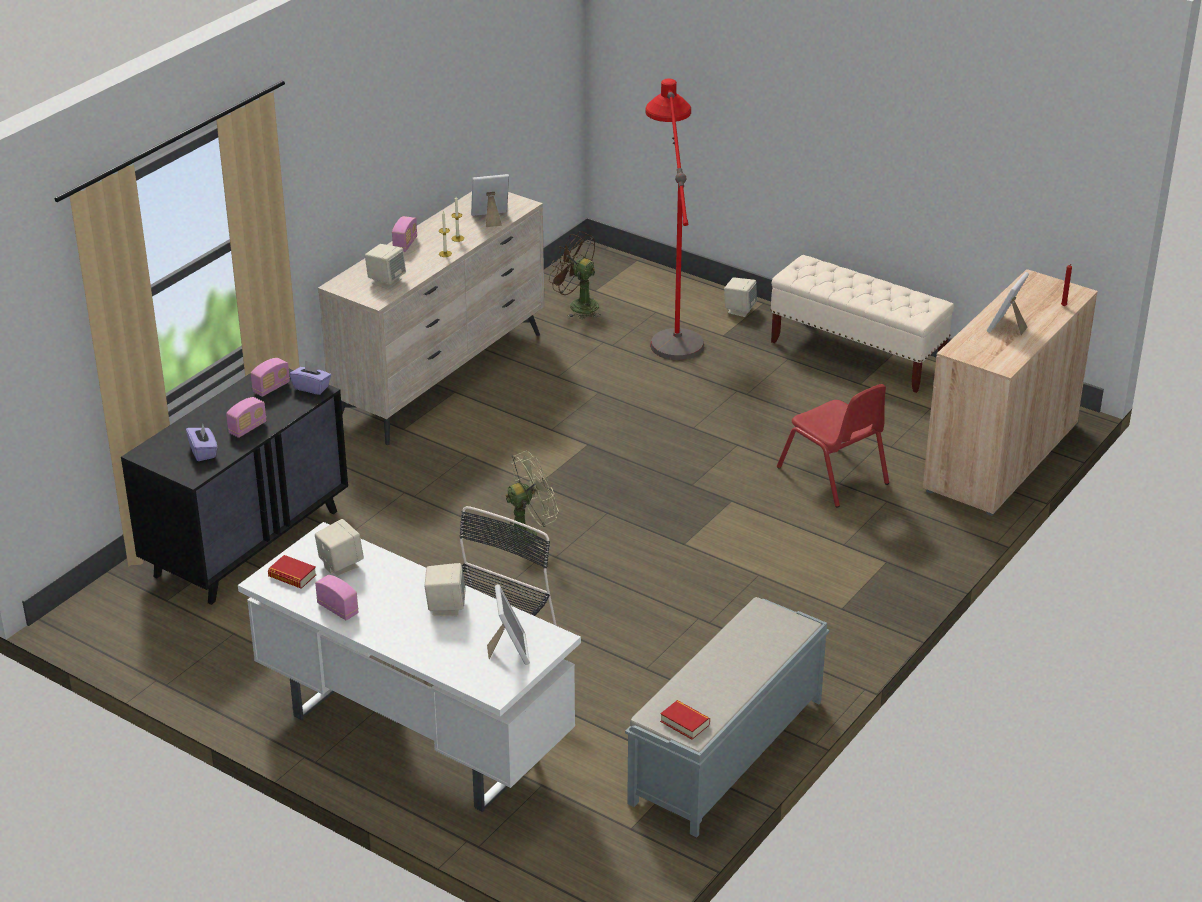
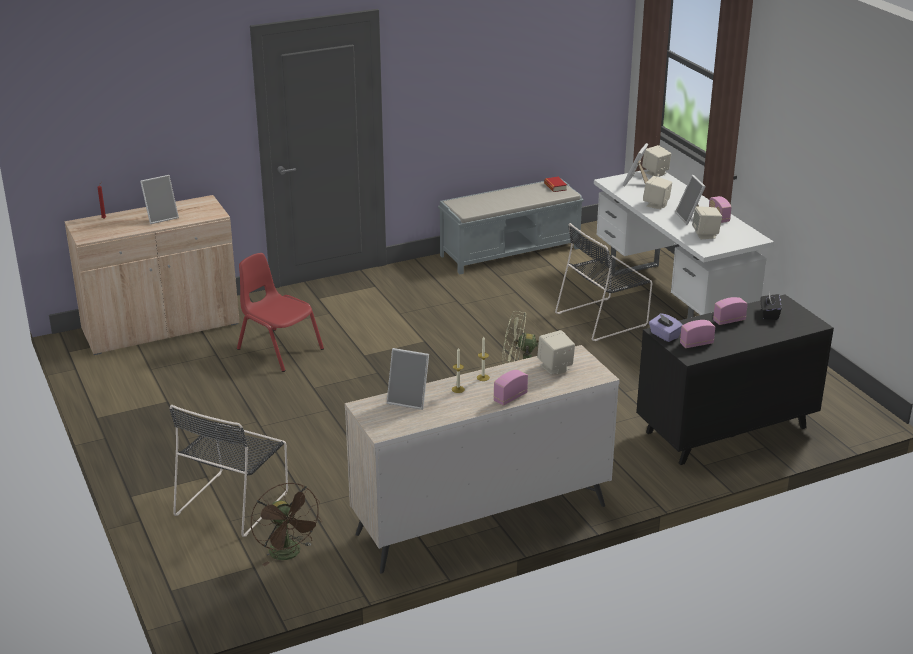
camera: 150 degrees left, 5 degrees down
(203, 452) = (769, 314): purple tissue box -> black tissue box
(292, 576) = (738, 237): book -> none
(380, 594) = (690, 217): none -> picture frame
(672, 325) = (234, 501): red floor lamp -> black chair
(739, 310) = (159, 496): beige speaker -> beige speaker (655, 173)
(833, 475) = (279, 349): red chair -> red chair turned 45 degrees counterclockwise
(857, 354) = (132, 424): beige bench -> none

